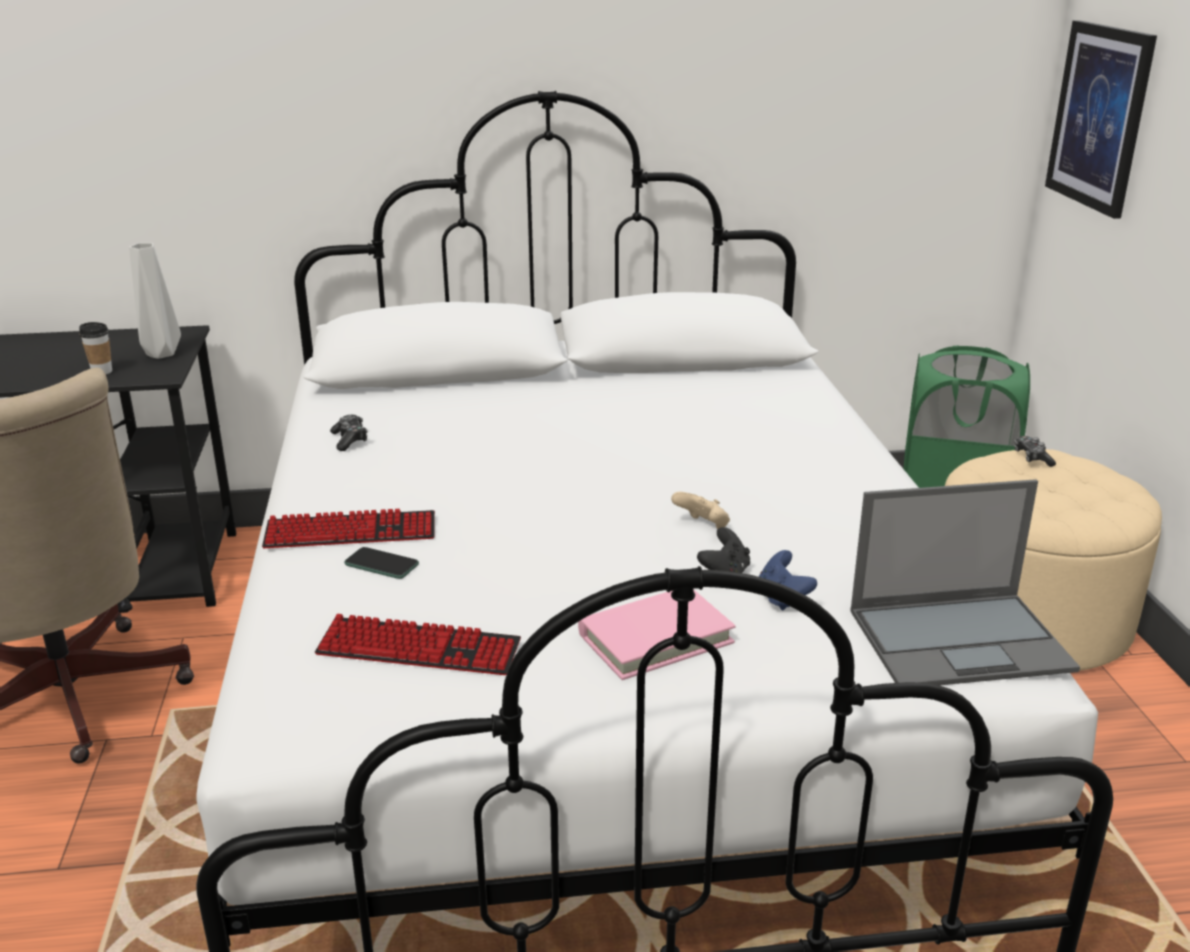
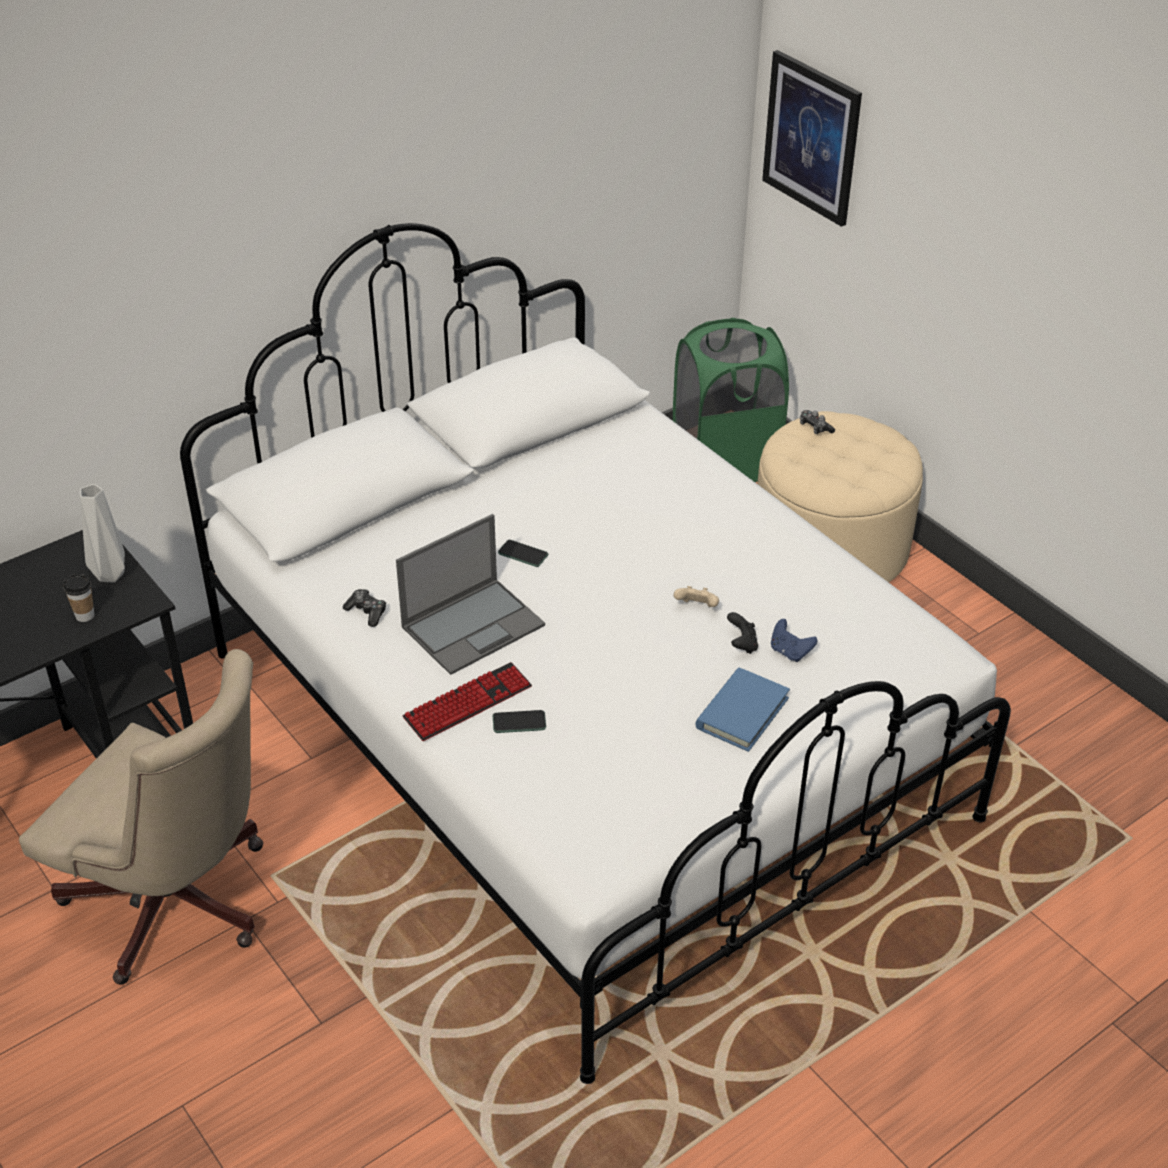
camera: 30 degrees left, 15 degrees up
(418, 649) = (611, 779): keyboard -> none
(556, 438) = (523, 554): none -> phone
(655, 638) = (742, 713): pink book -> blue book
(961, 640) = (907, 645): laptop -> laptop (474, 625)

